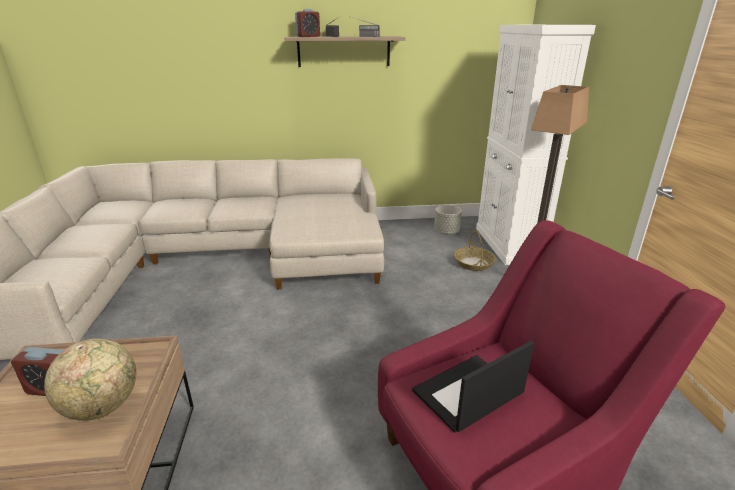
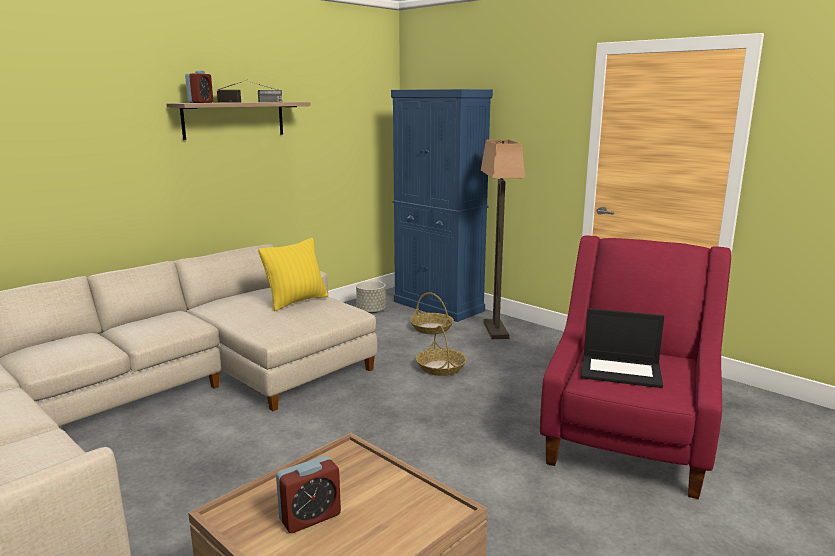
camera: 40 degrees left, 10 degrees down
(103, 406) = (391, 499): globe -> none
(339, 210) = (296, 301): none -> yellow pillow
(431, 303) = (441, 368): none -> basket
(467, 394) = (621, 371): laptop -> laptop turned 90 degrees counterclockwise
(508, 244) = (438, 306): white cabinet -> blue cabinet

